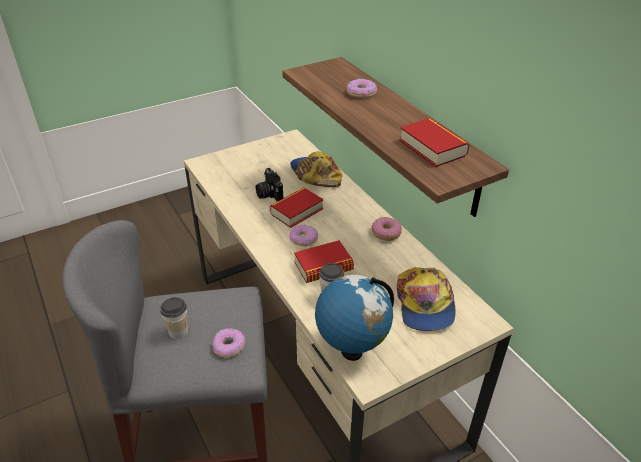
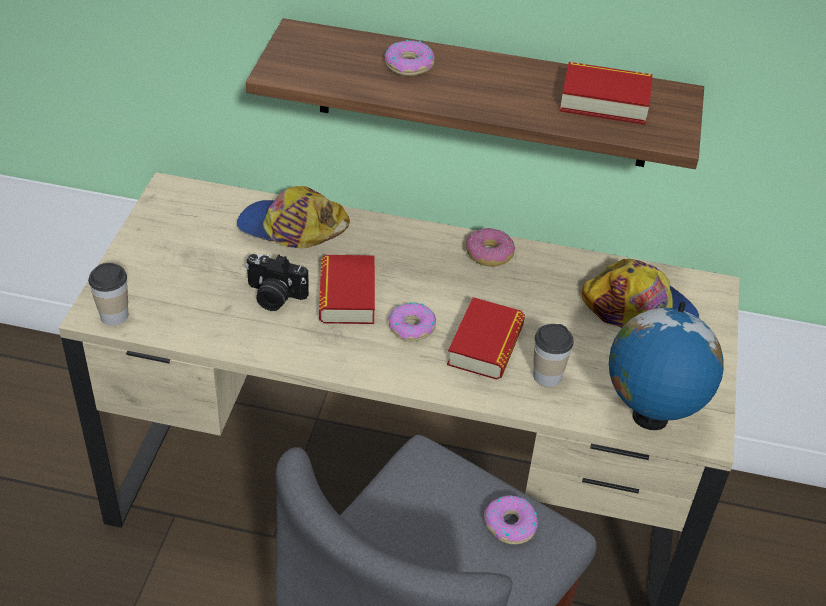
camera: 50 degrees left, 5 degrees up
(178, 332) = (430, 560): cup -> cup (114, 315)

